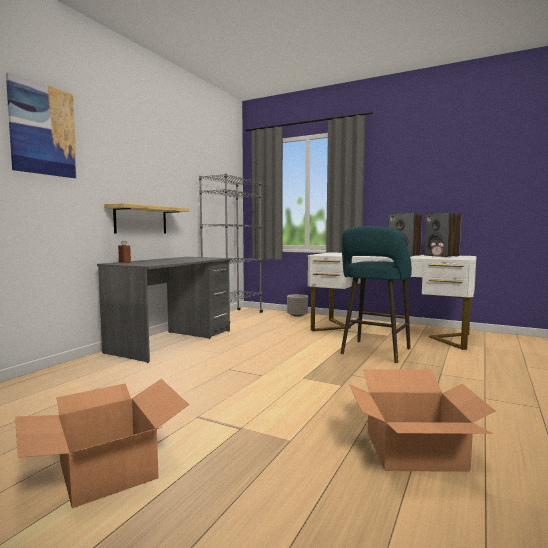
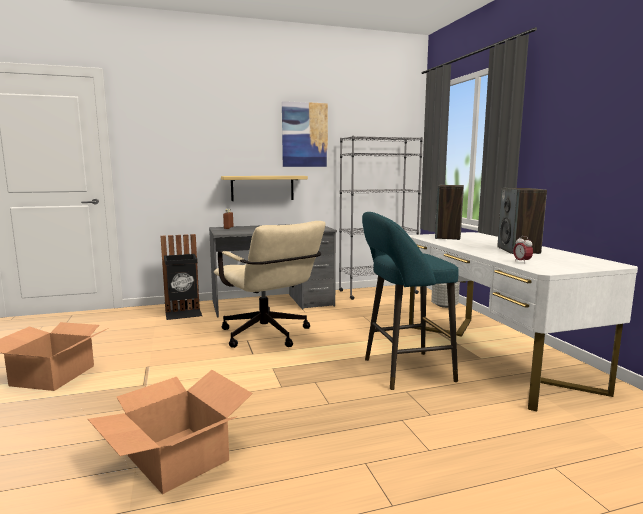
camera: 45 degrees right, 5 degrees up
(43, 130) = (164, 121): picture -> picture (304, 135)
(100, 370) = (184, 314): none -> black trash can
(239, 361) = (269, 336): none -> beige office chair
(441, 256) = (570, 259): speaker -> speaker (448, 237)

